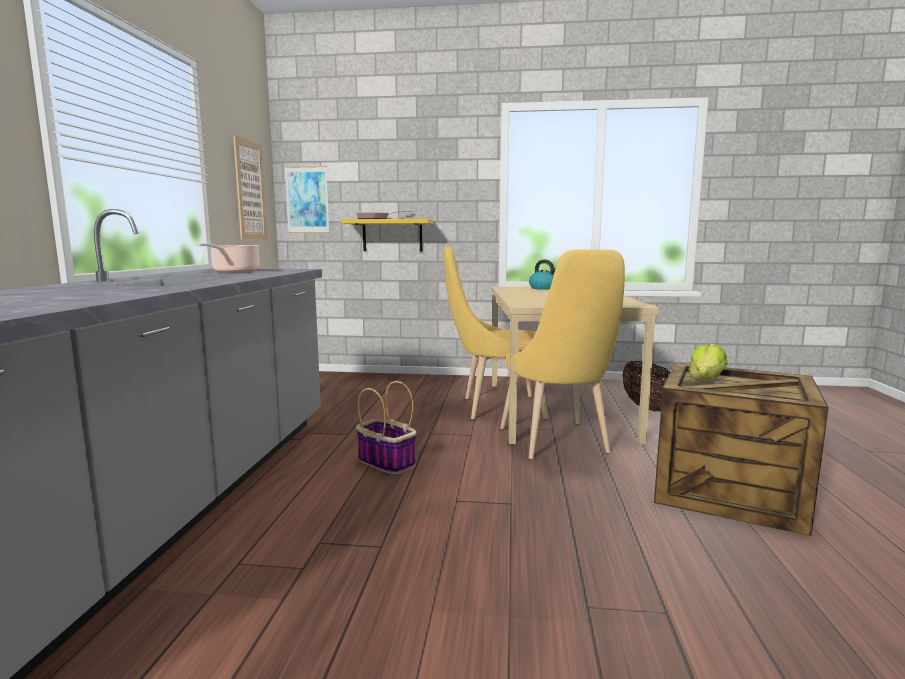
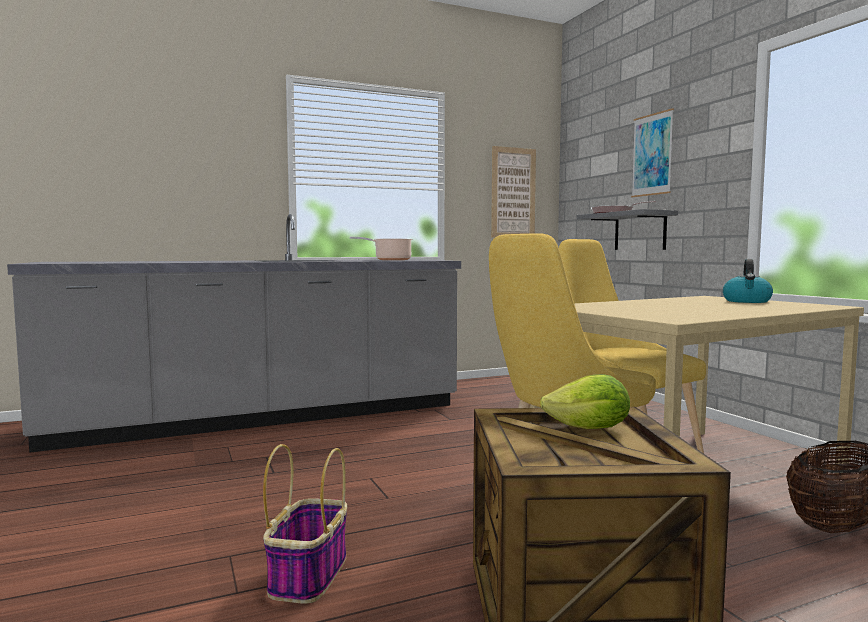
camera: 60 degrees right, 5 degrees down
(307, 200) = (578, 197): picture -> picture (652, 155)
(385, 462) = (412, 442): basket -> basket (308, 574)
(392, 235) = (640, 231): yellow shelf -> grey shelf

